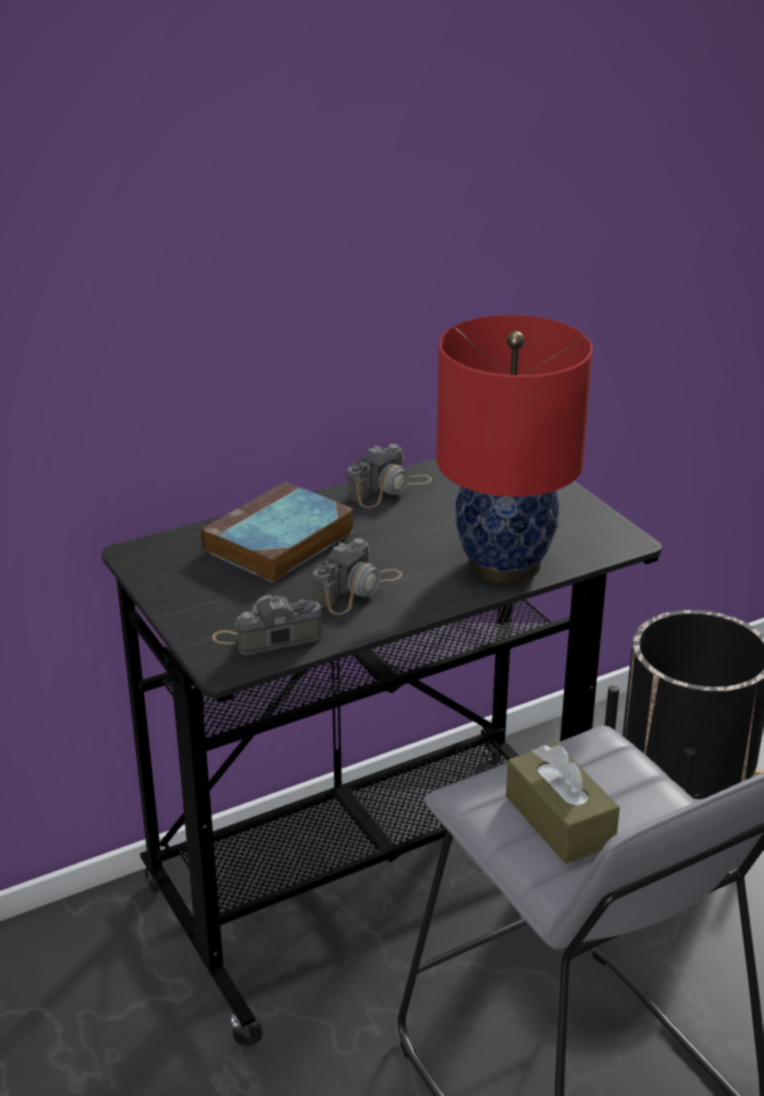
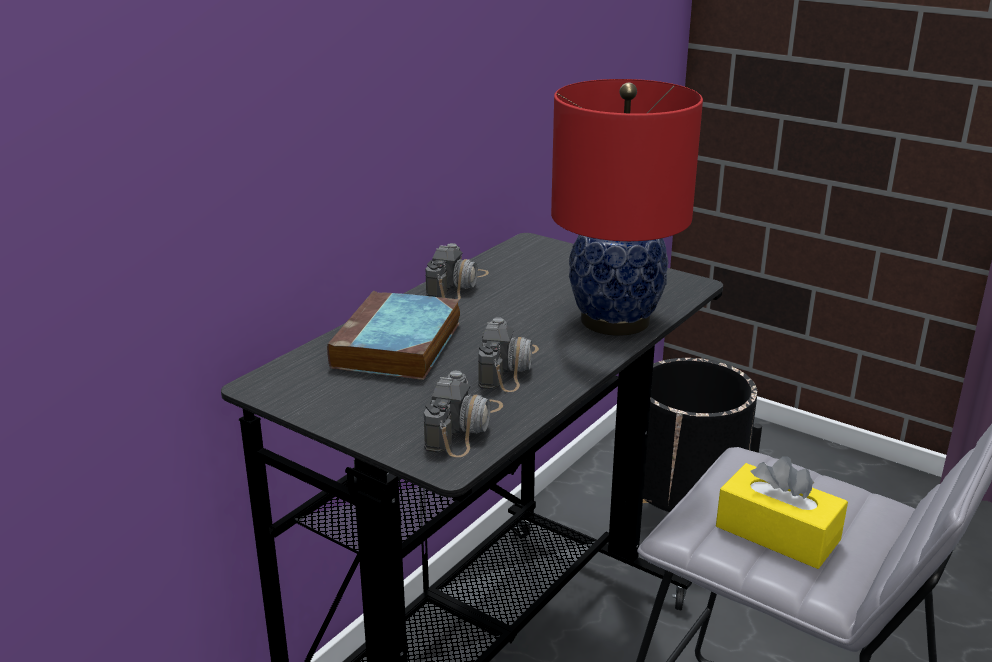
camera: 25 degrees left, 5 degrees down
(268, 636) = (464, 426): camera -> camera turned 150 degrees clockwise
(559, 820) = (777, 533): brown tissue box -> yellow tissue box

